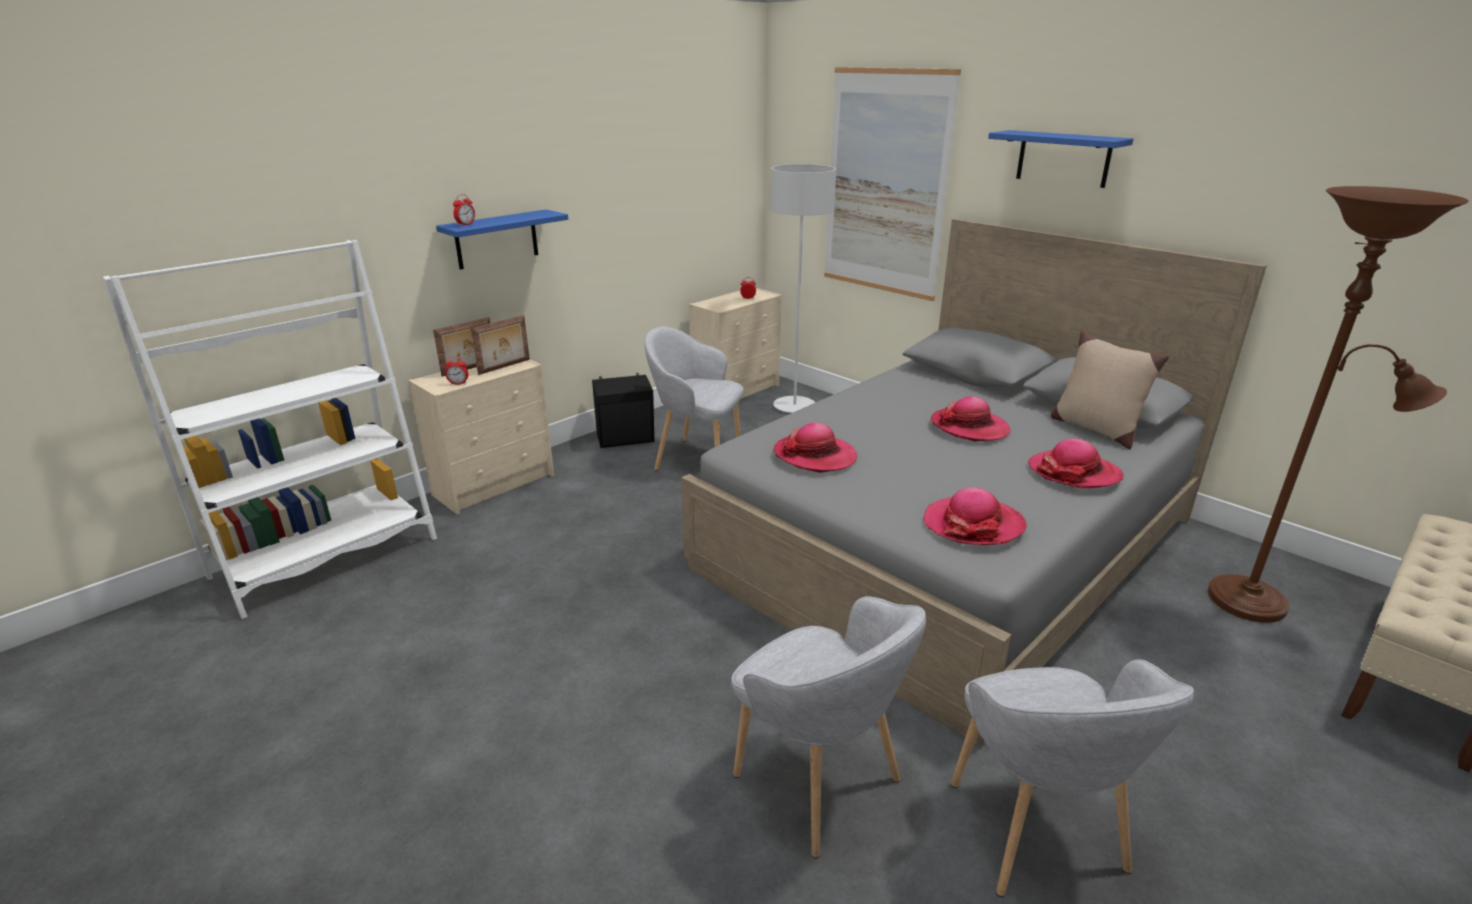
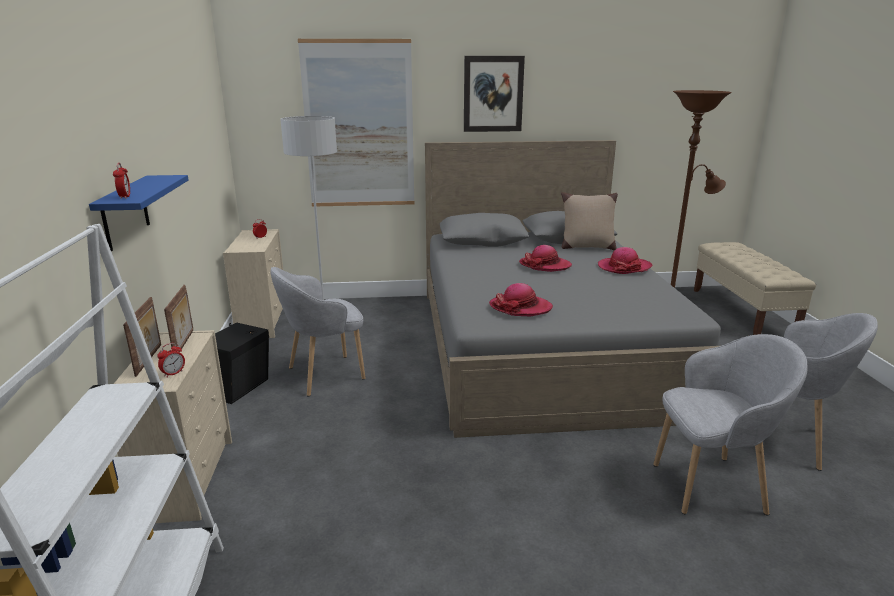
camera: 50 degrees left, 5 degrees down
(973, 525) = (649, 304): hat -> none
(1063, 158) = (493, 94): blue shelf -> picture

